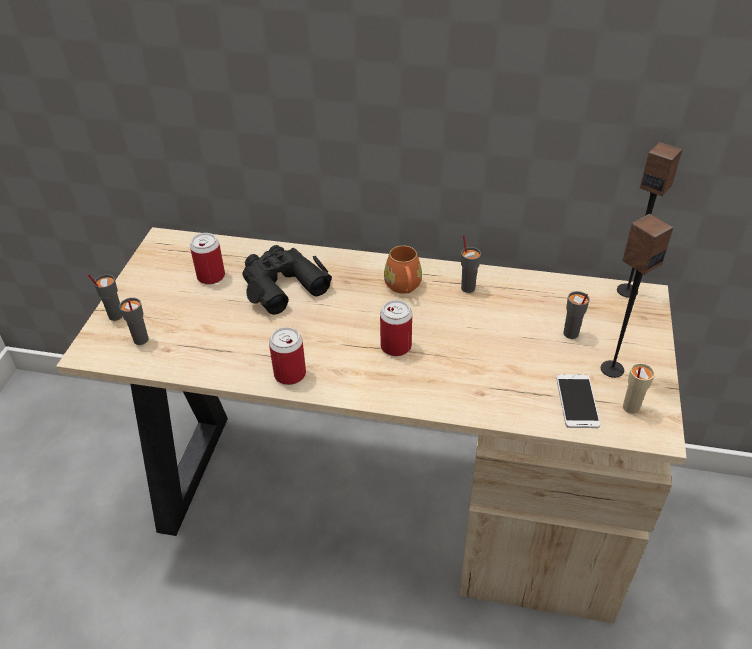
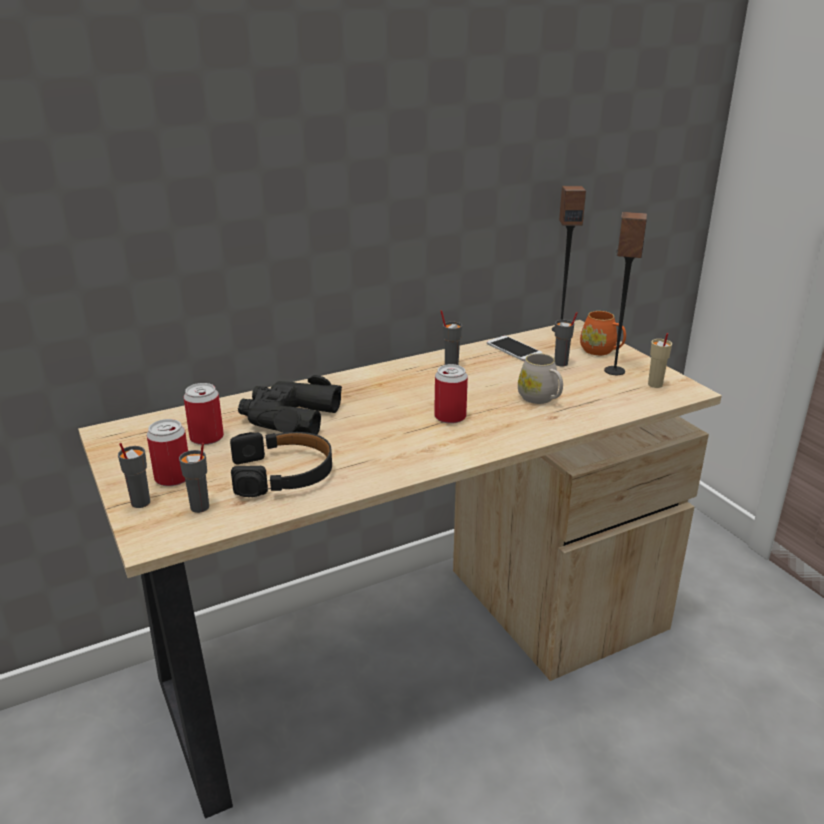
camera: 40 degrees left, 15 degrees down
(218, 338) = (283, 473): none -> black headphones
(290, 374) = (389, 468): can -> can (173, 478)
(404, 287) = (401, 382): orange mug -> orange mug (601, 351)
(496, 366) = (541, 399): none -> white mug
(577, 401) = (620, 395): phone -> phone (514, 349)

